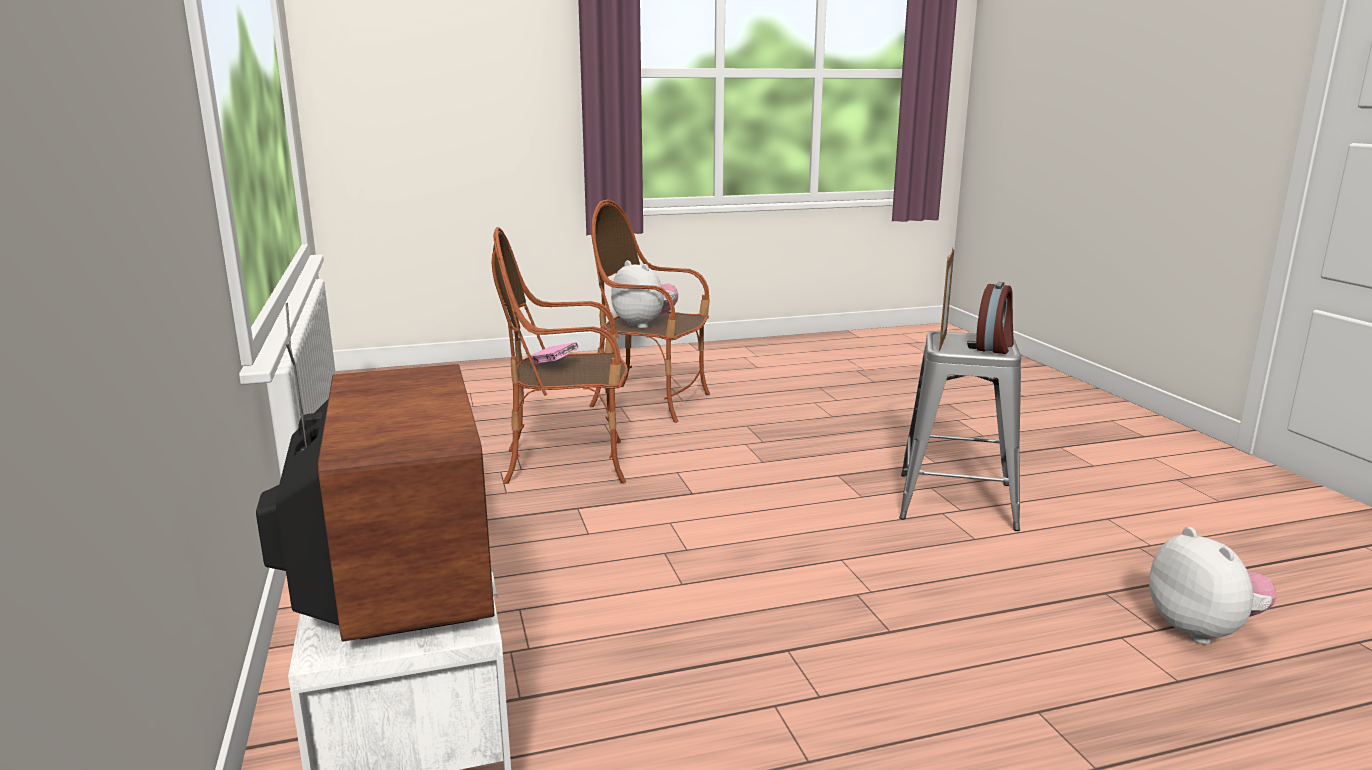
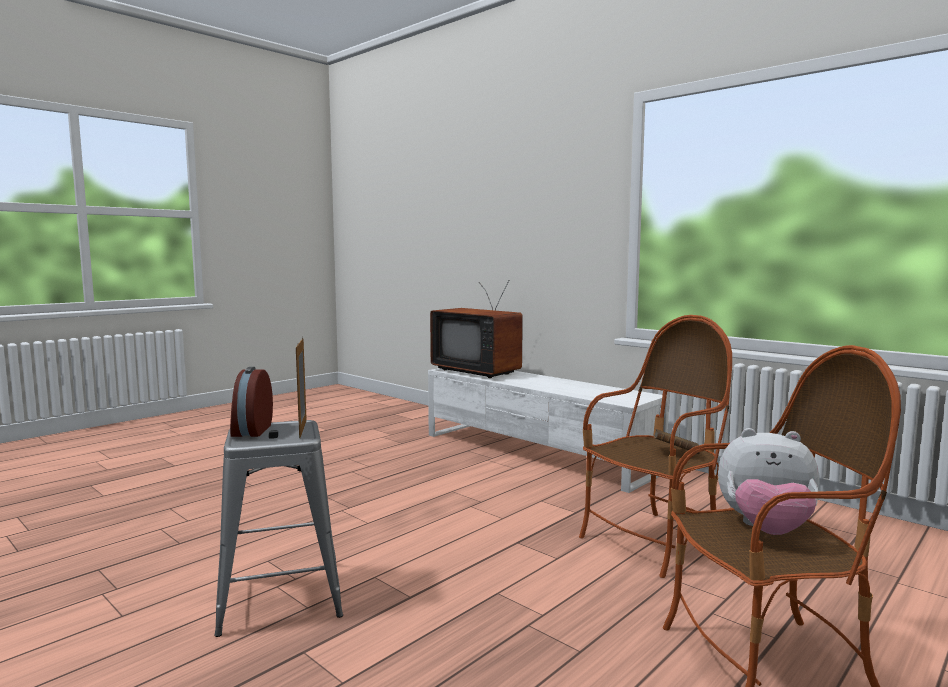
camera: 150 degrees right, 10 degrees down
(553, 365) = (676, 453): pink book -> brown book
(1202, 630) = (128, 534): plush toy -> none

